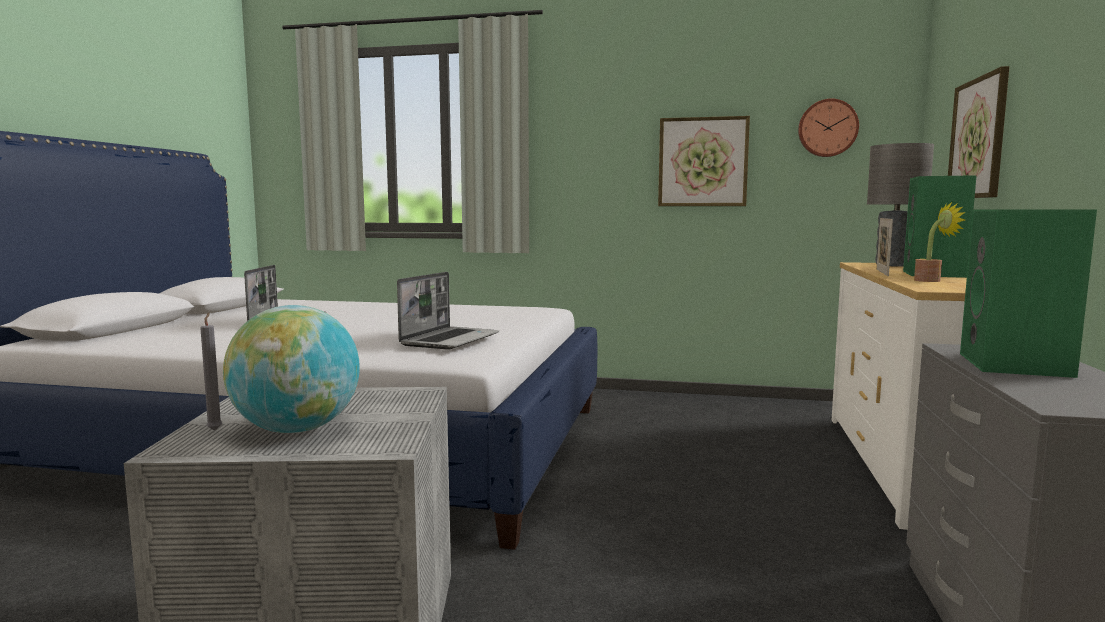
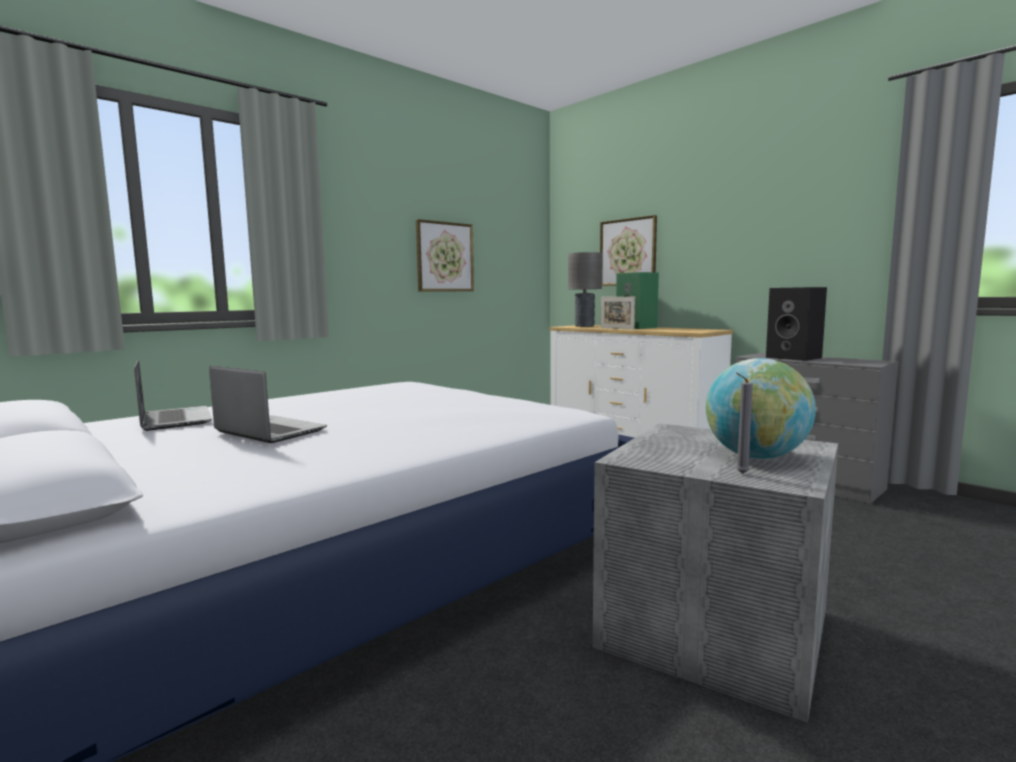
camera: 55 degrees left, 0 degrees up
(450, 340) = (509, 405): laptop -> laptop (174, 420)
(827, 128) = (510, 238): wall clock -> none
(931, 280) = (663, 329): potted plant -> none
(1017, 365) = (795, 357): green speaker -> black speaker

